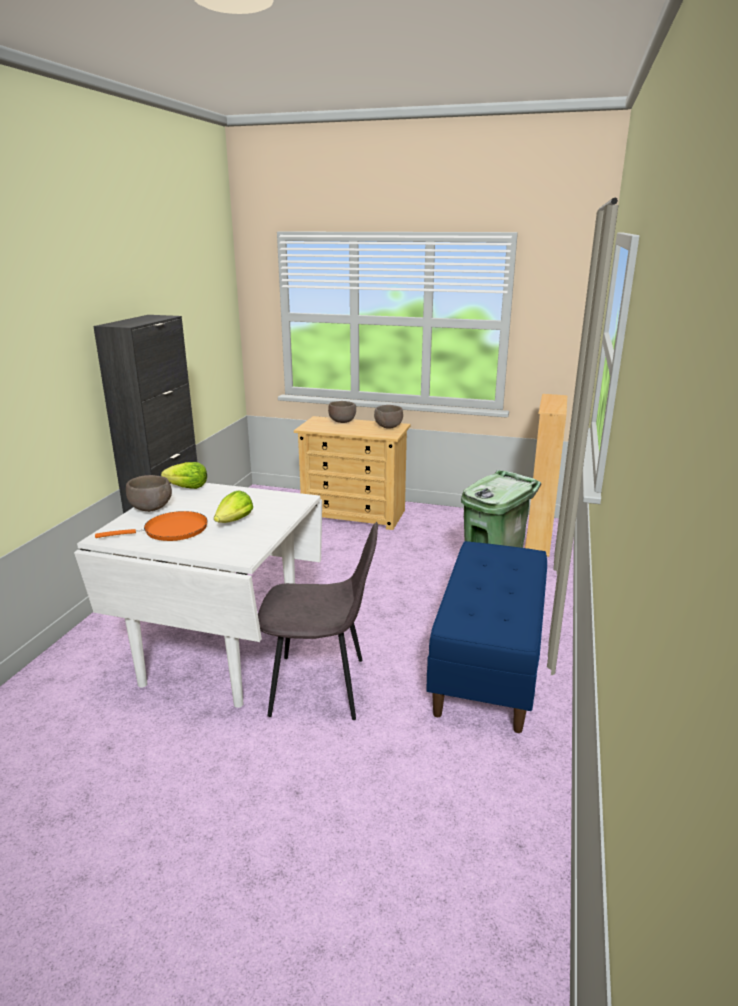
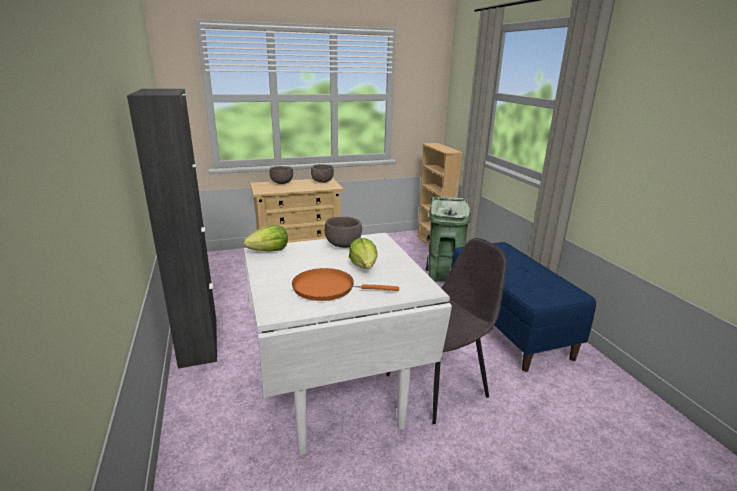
camera: 35 degrees left, 0 degrees up
(151, 509) = (271, 276): brown bowl -> brown bowl (343, 245)
(171, 531) = (328, 288): orange frying pan -> orange frying pan turned 120 degrees counterclockwise

